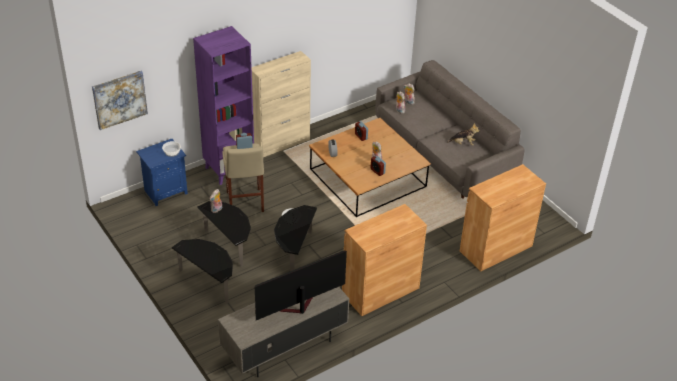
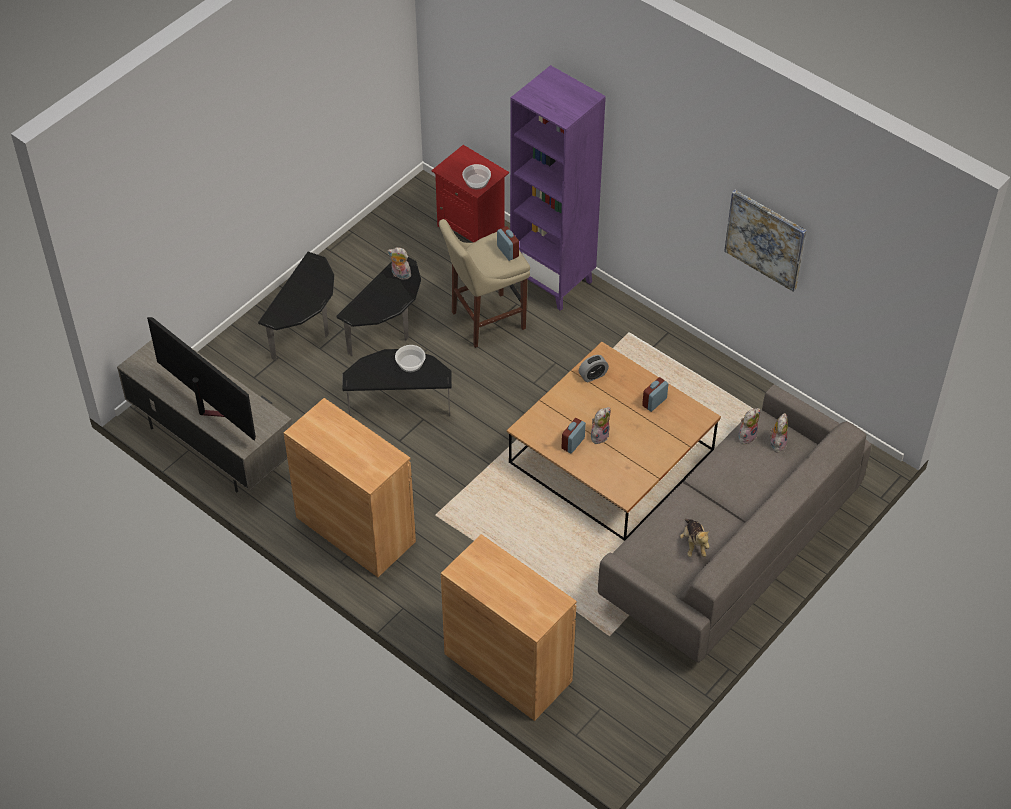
camera: 75 degrees right, 10 degrees up
(119, 99) = (456, 62): picture -> picture (765, 239)
(165, 191) = (472, 226): blue nightstand -> red nightstand
(281, 144) = (645, 326): beige cabinet -> none

